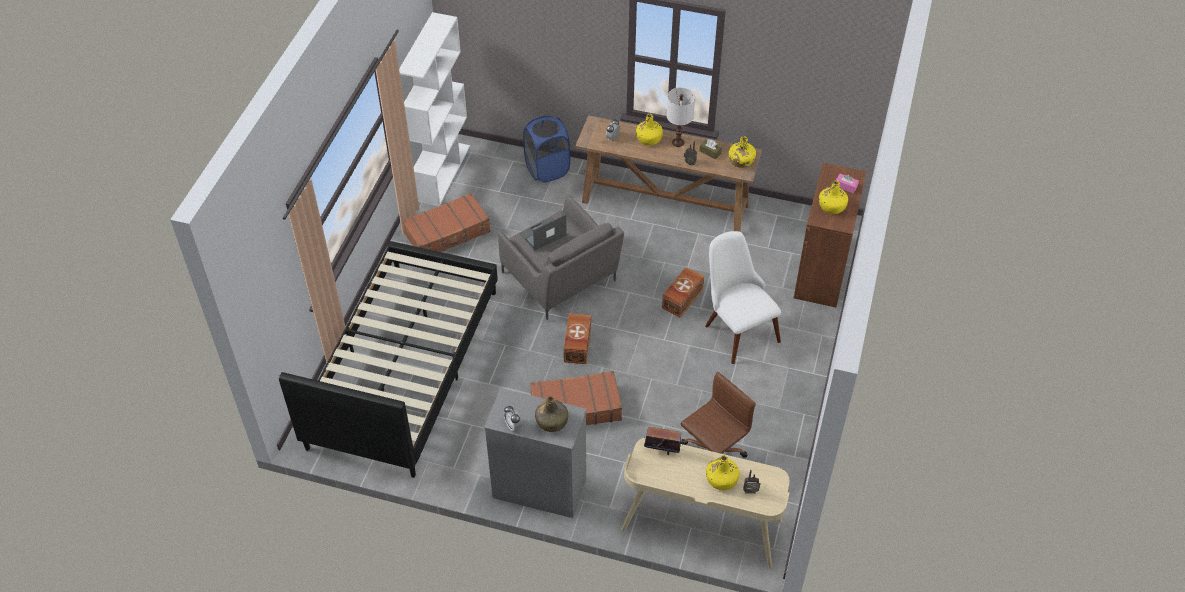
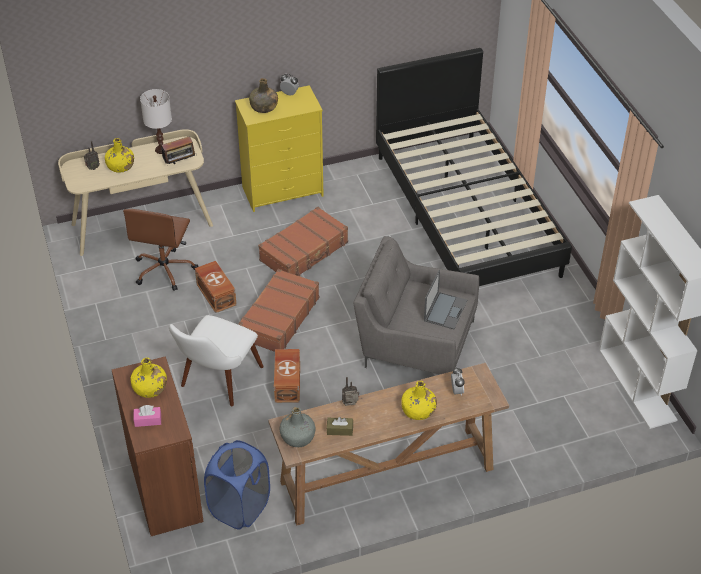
camera: 145 degrees right, 5 degrees down
(448, 233) = (560, 330): brown suitcase -> brown suitcase (279, 318)
(538, 488) = (283, 191): grey dresser -> yellow dresser
(547, 169) = (544, 447): blue laundry basket -> blue laundry basket (240, 507)
(576, 346) = (346, 295): brown storage box -> brown storage box (216, 294)
(678, 142) = (384, 423): white table lamp -> white table lamp (161, 150)
(736, 327) = (216, 383): white chair -> white chair turned 90 degrees clockwise
(741, 161) = (298, 437): yellow bottle -> grey bottle

